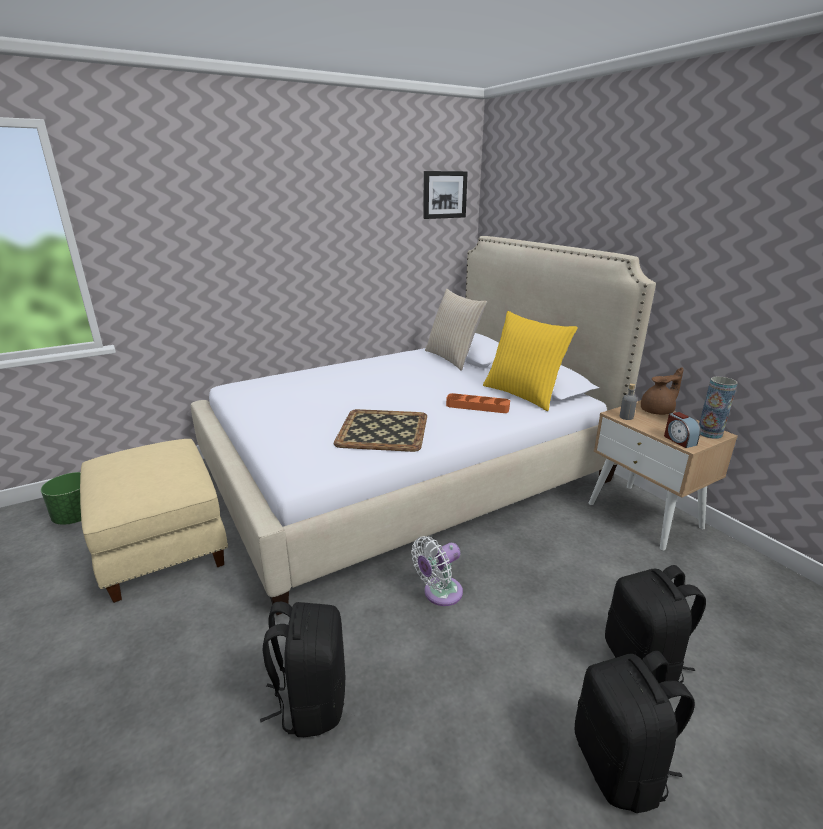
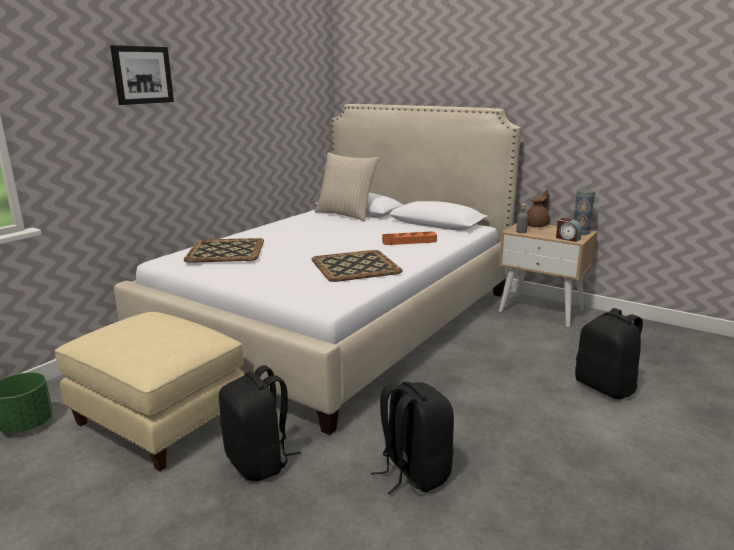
camera: 25 degrees left, 5 degrees down
(287, 386) = (225, 251): none -> tray
(439, 593) = (444, 387): white fan -> none
(444, 195) = (310, 68): picture -> picture (142, 75)
(523, 395) = (433, 230): yellow pillow -> none
(620, 766) = (633, 437): black backpack -> black backpack (259, 462)

